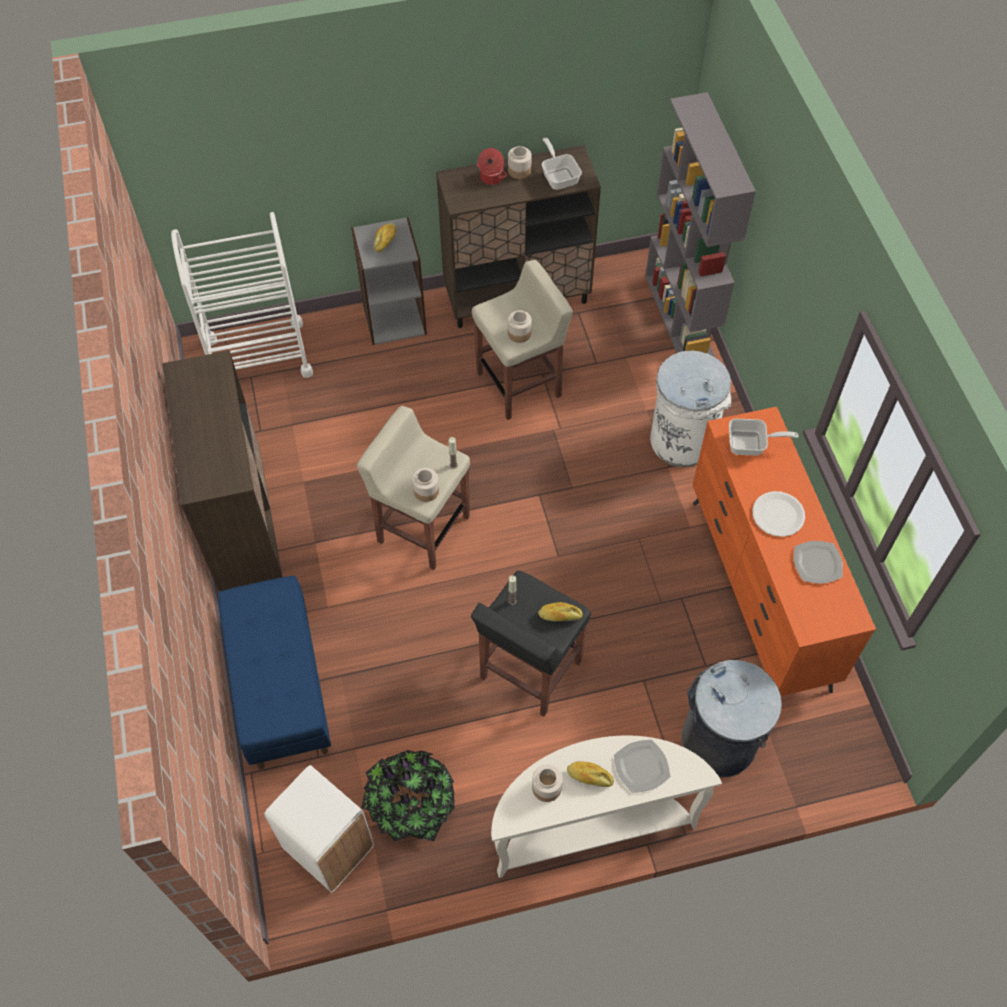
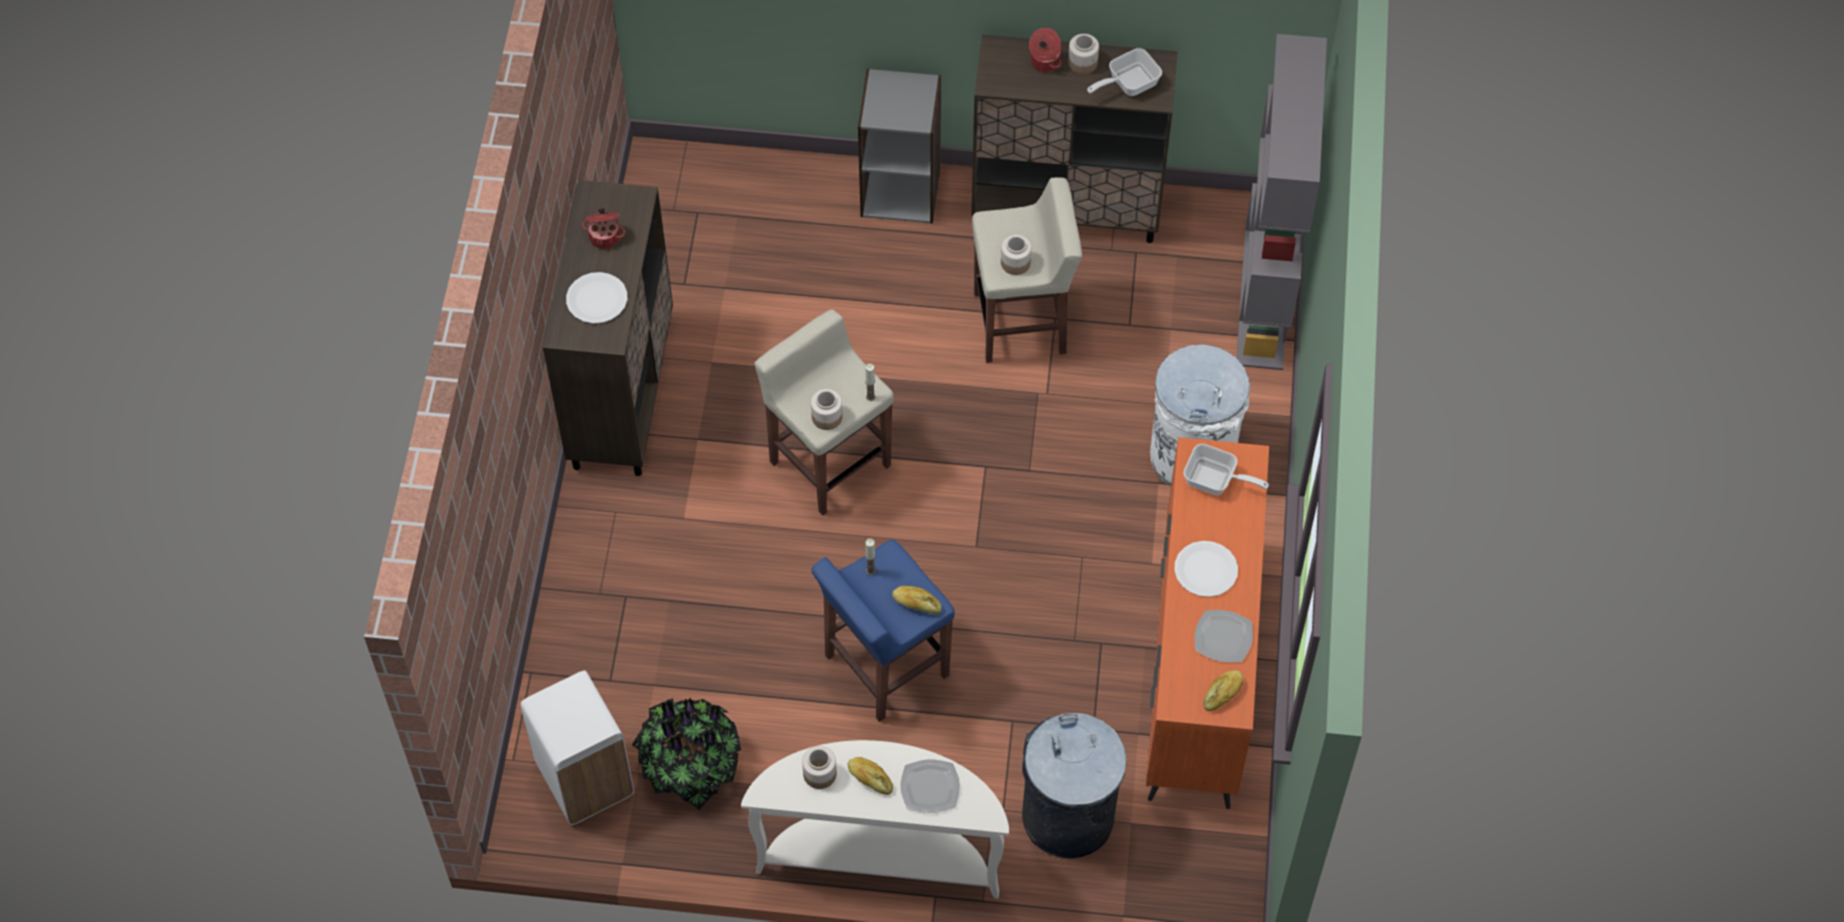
camera: 20 degrees right, 0 degrees up
(201, 400) = (605, 236): none -> cooking pot
(213, 452) = (597, 299): none -> white plate
(259, 357) = (716, 190): white cart -> none
(280, 687) = (596, 591): blue bench -> none
(385, 241) = (900, 98): bread -> bread (1223, 693)
(529, 671) = (884, 667): black stool -> blue stool
(559, 176) = (1128, 84): frying pan -> frying pan turned 120 degrees counterclockwise

